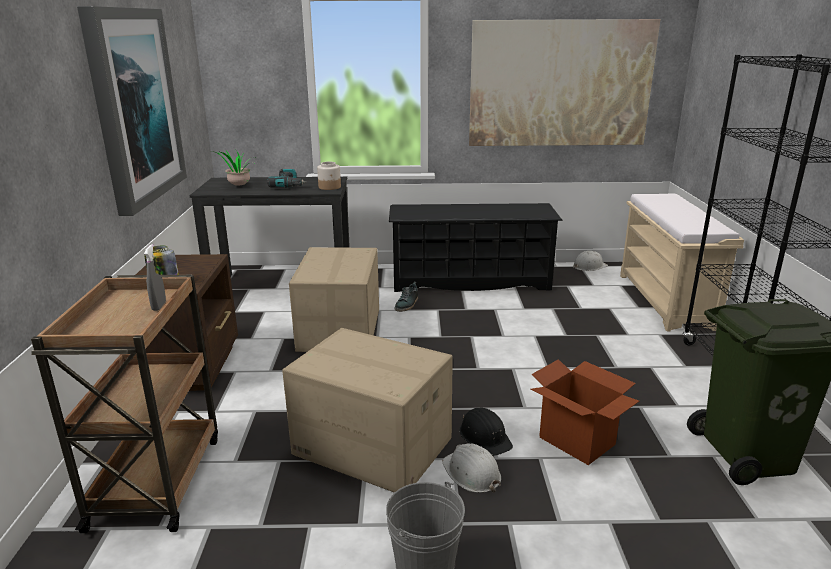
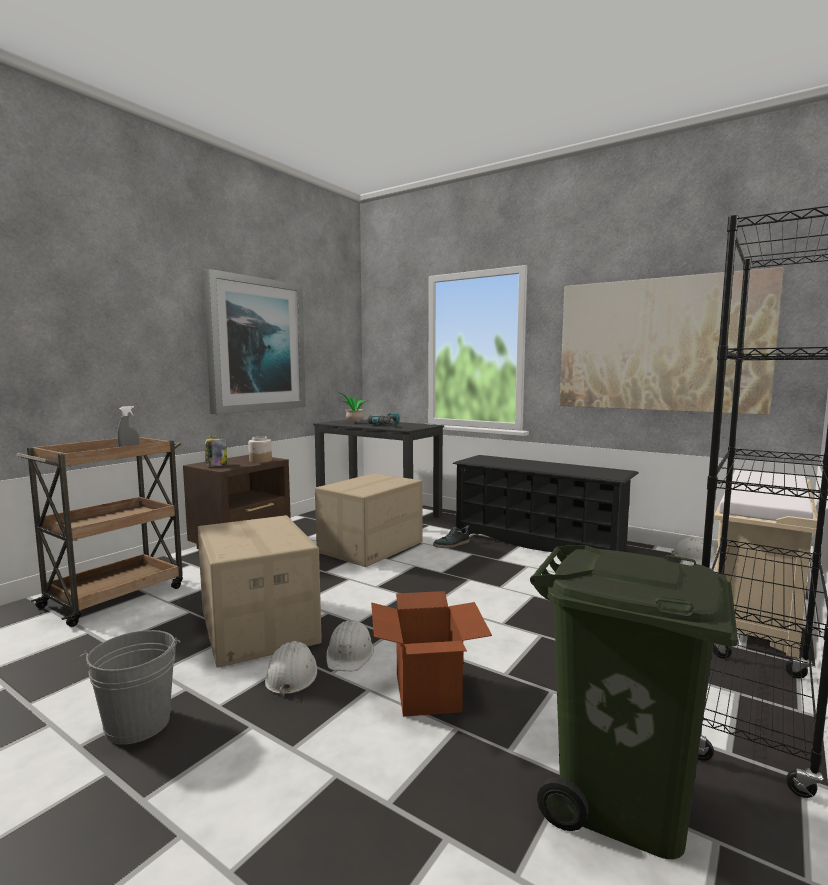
camera: 35 degrees right, 15 degrees down
(330, 187) = (412, 428): jar -> jar (260, 461)
(485, 437) = (350, 654): black hard hat -> white hard hat

